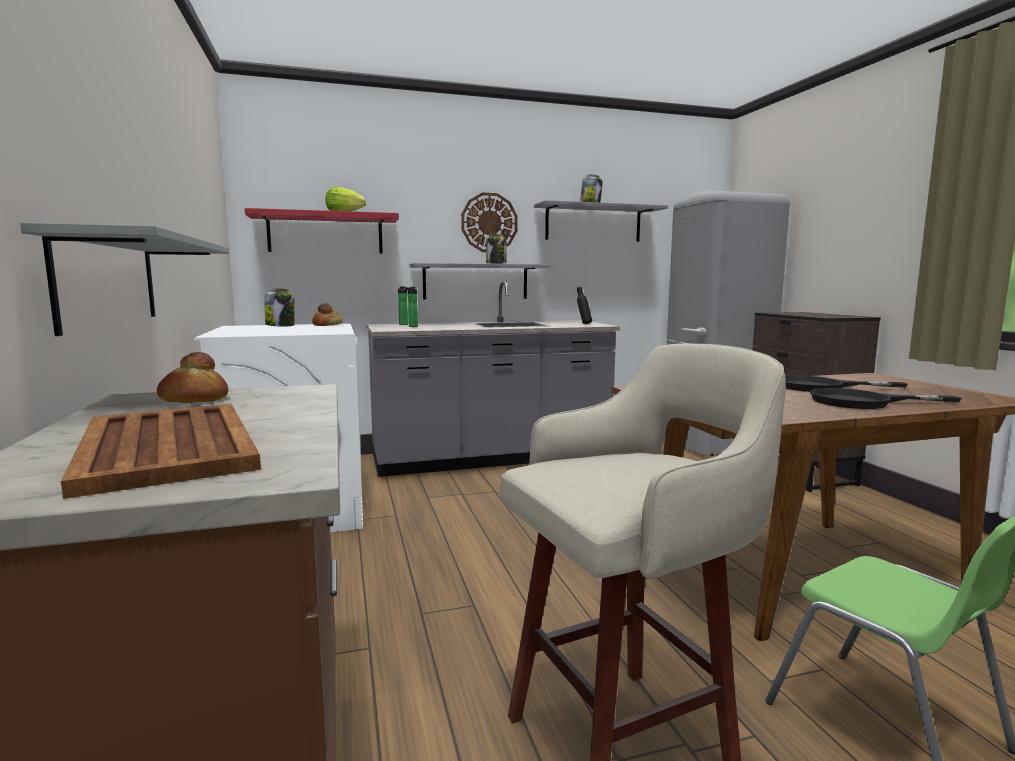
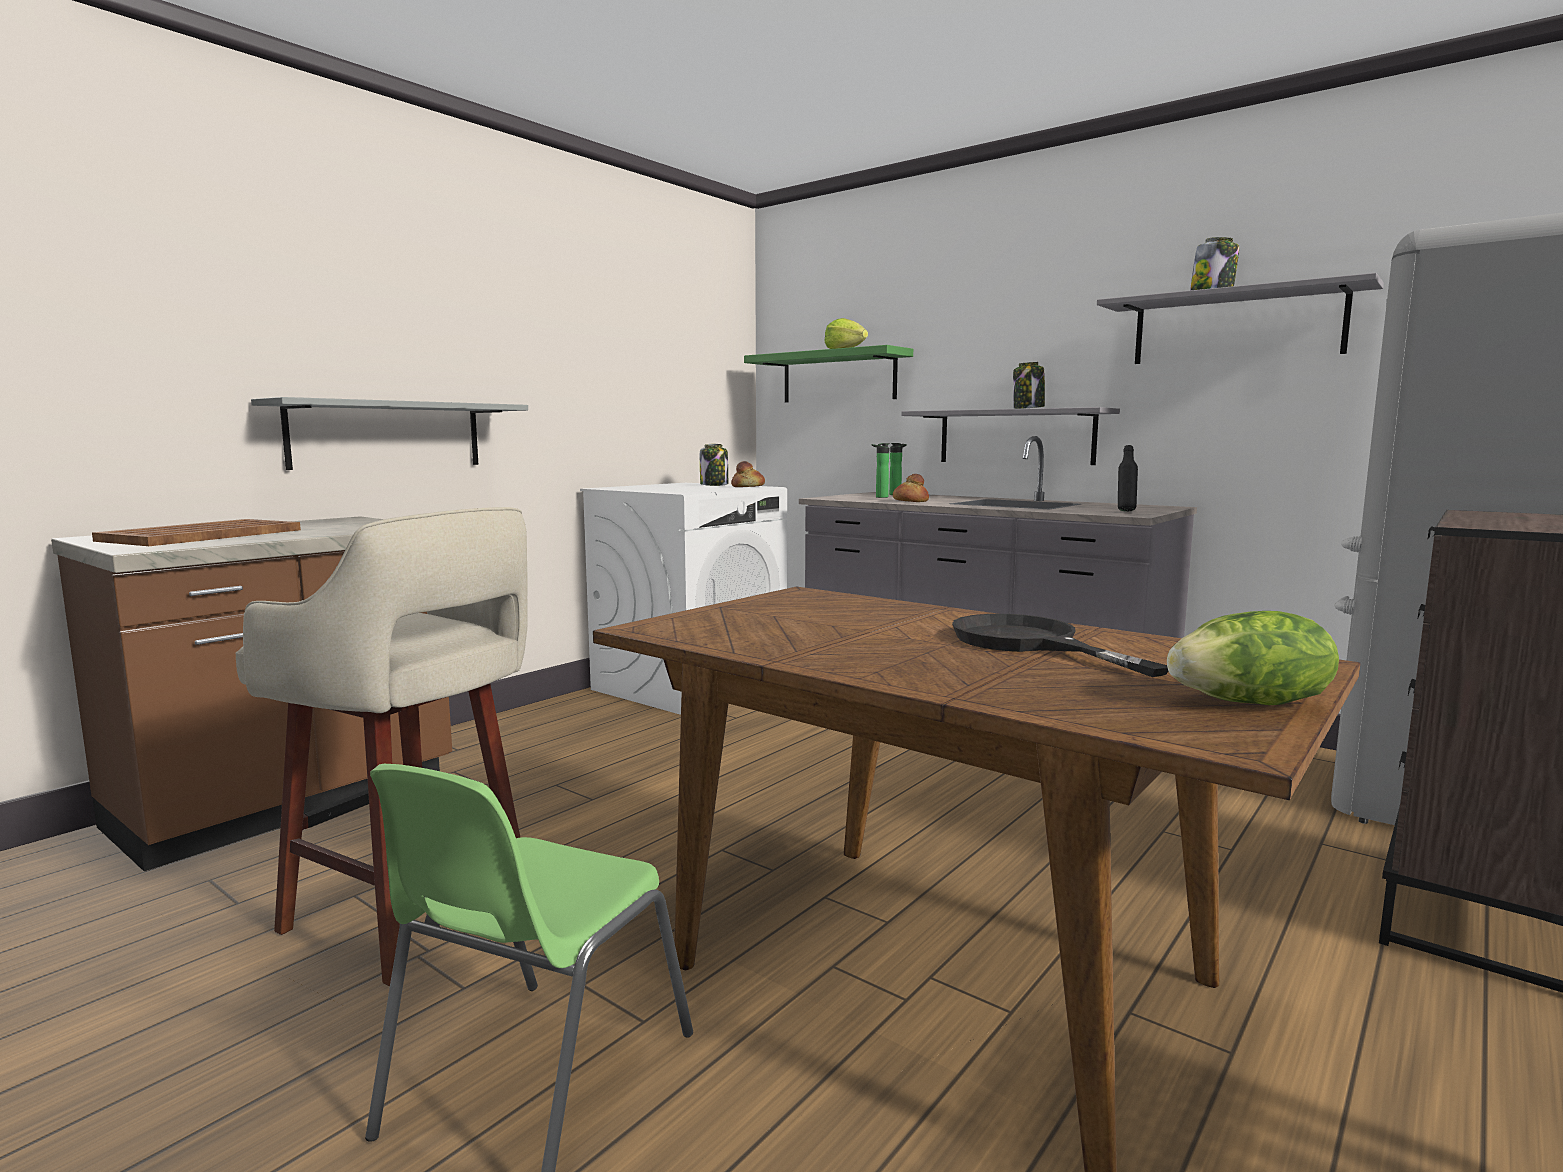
camera: 55 degrees right, 0 degrees up
(193, 400) = (347, 522): bread -> bread (910, 501)
(325, 233) = (838, 377): red shelf -> green shelf
(489, 222) = (1040, 344): wall clock -> none
(863, 402) = (922, 665): black frying pan -> none
(943, 389) = (1251, 703): none -> lettuce

